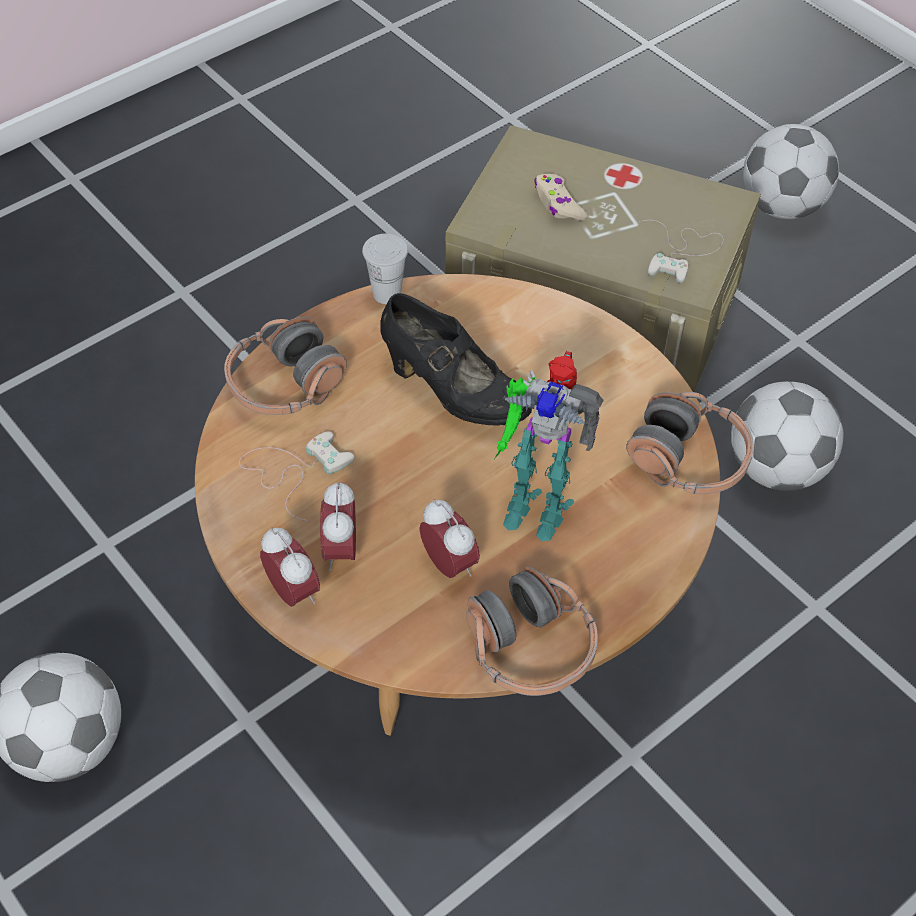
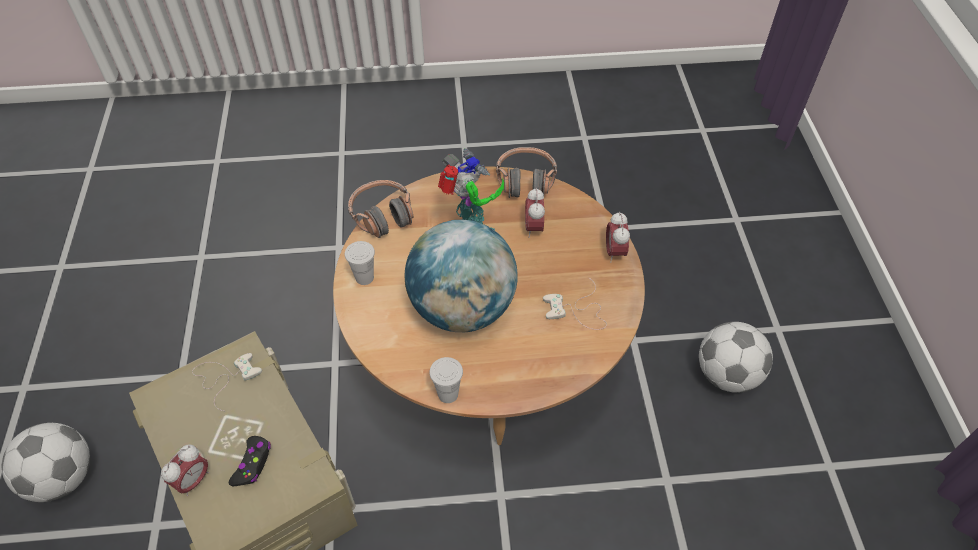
camera: 145 degrees left, 0 degrees up
(285, 384) = (551, 364): headphones -> none
(341, 550) = (579, 259): alarm clock -> alarm clock (193, 481)
(453, 392) = (462, 308): black shoe -> globe
(558, 204) = (253, 464): beige game controller -> black game controller
(617, 364) = (364, 277): none -> white cup
(776, 469) = (281, 313): football -> none

